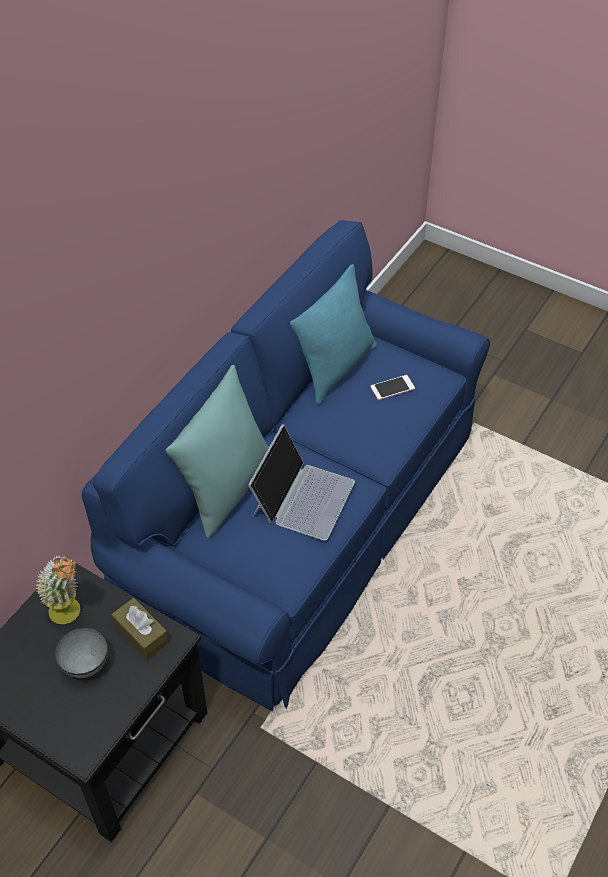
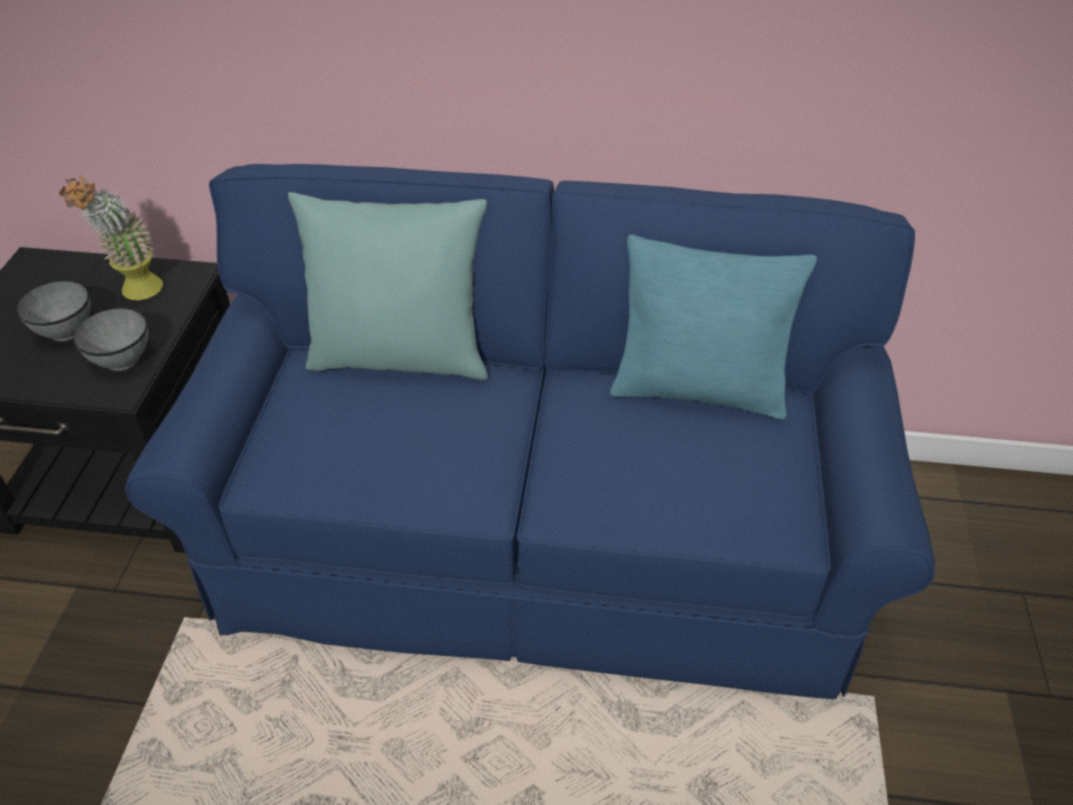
camera: 65 degrees right, 5 degrees down
(141, 634) = (122, 359): brown tissue box -> grey bowl
(302, 497) = (423, 437): laptop -> none
(392, 388) = (709, 468): phone -> none

